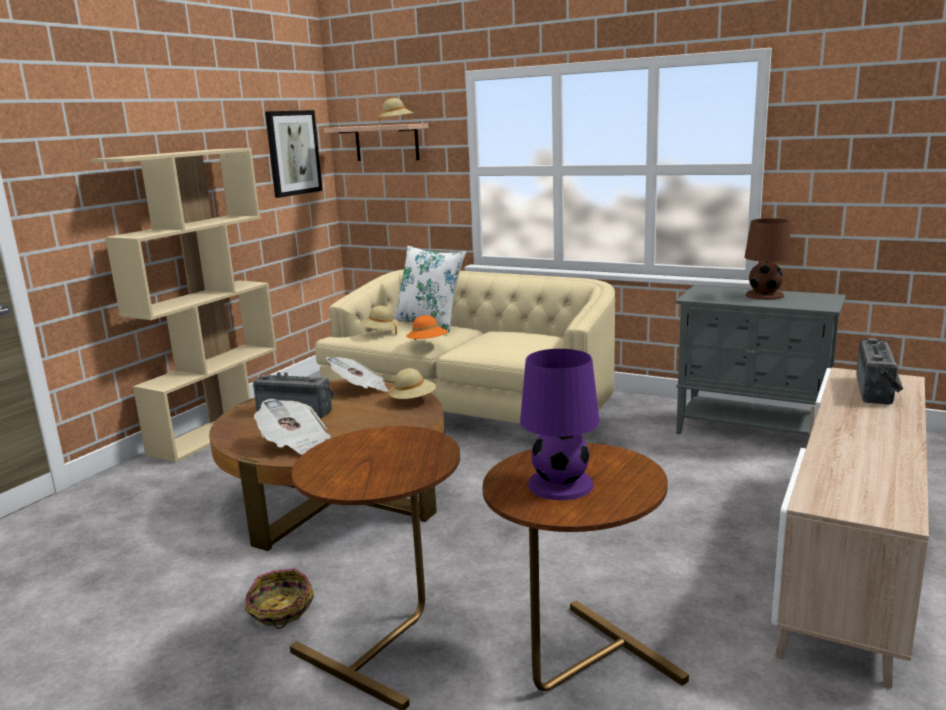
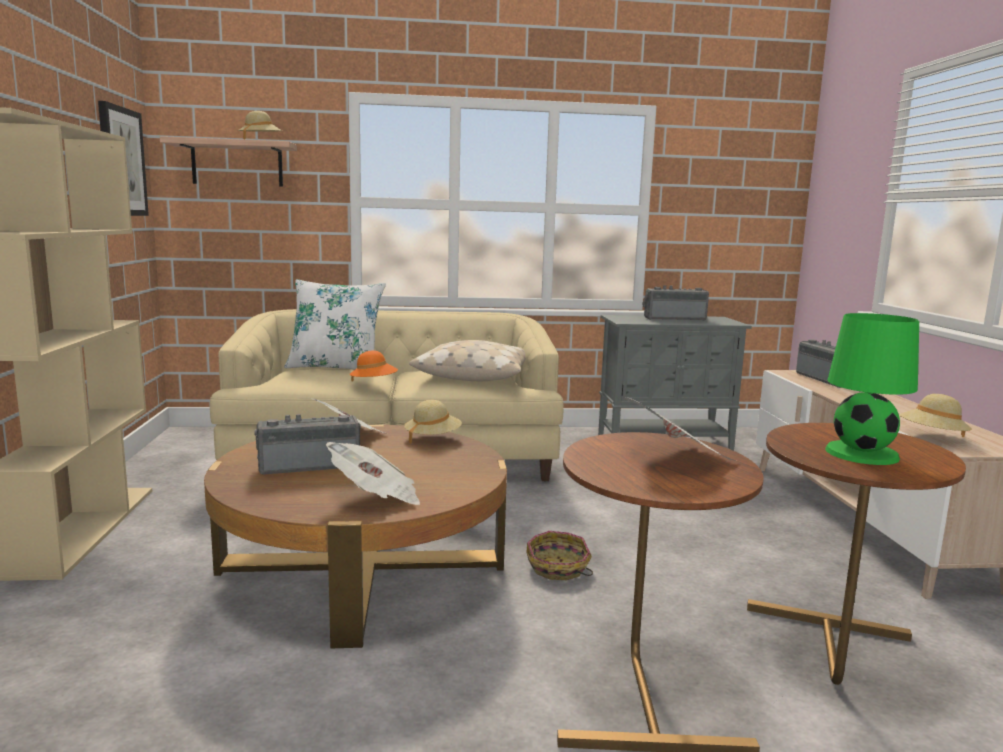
camera: 35 degrees left, 5 degrees down
(280, 610) = (476, 706): basket -> basket (558, 568)
(380, 332) = (295, 378): beige hat -> beige hat (932, 437)
(395, 458) = (676, 458): none -> newspaper
(524, 342) = (475, 375): none -> beige pillow
(560, 485) = (862, 454): purple table lamp -> green table lamp
(765, 295) = (674, 318): brown table lamp -> radio

